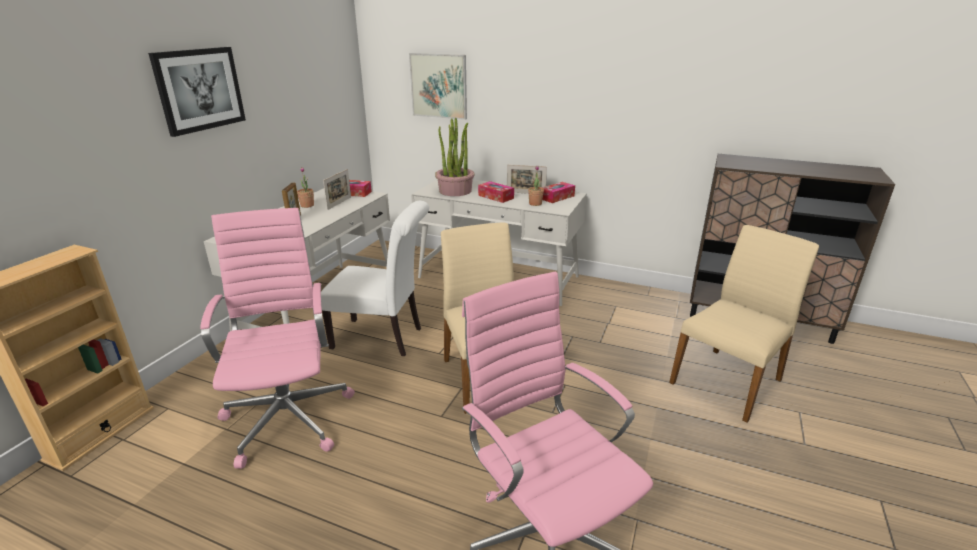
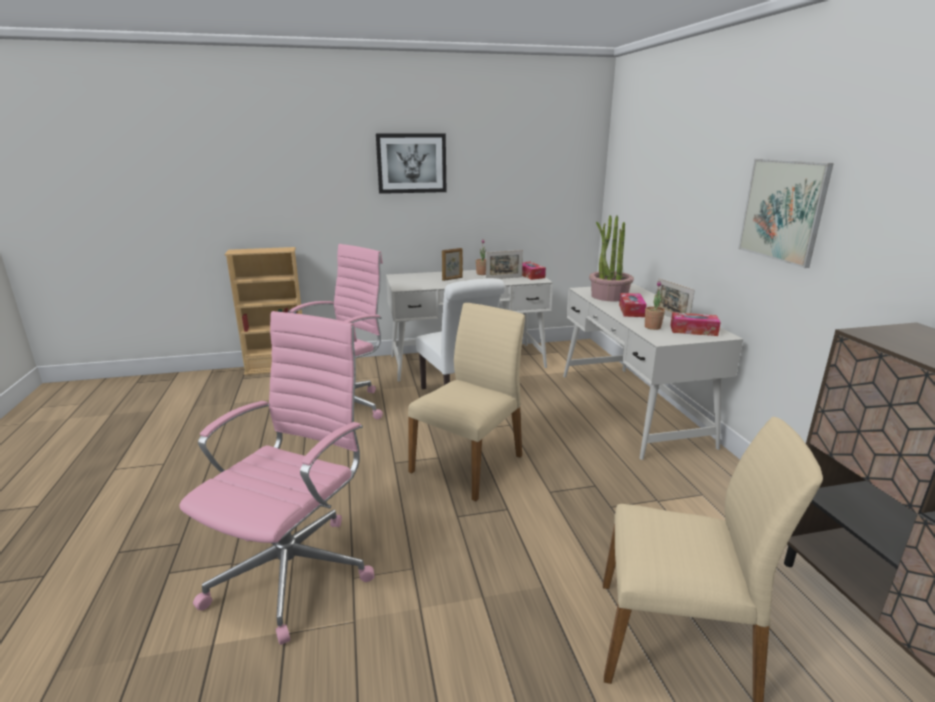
camera: 55 degrees right, 5 degrees down
(439, 86) = (648, 185): picture -> picture (783, 210)

